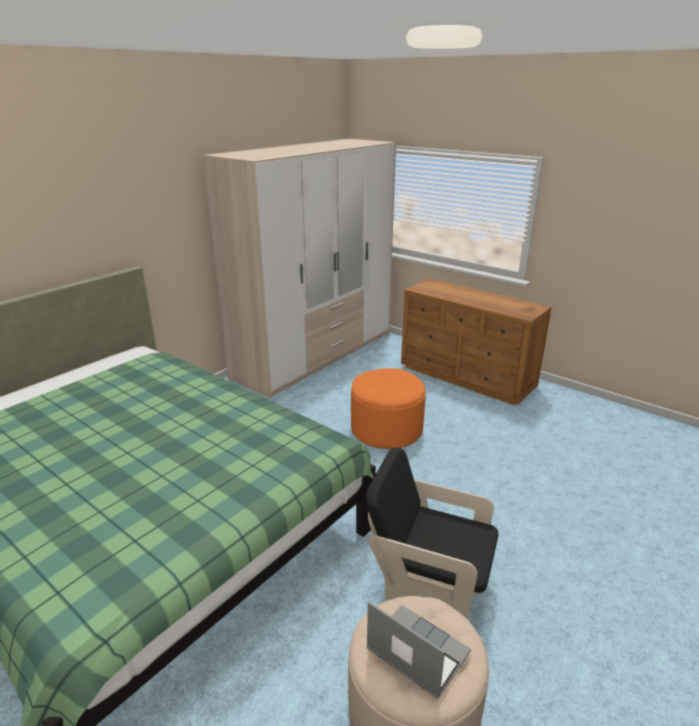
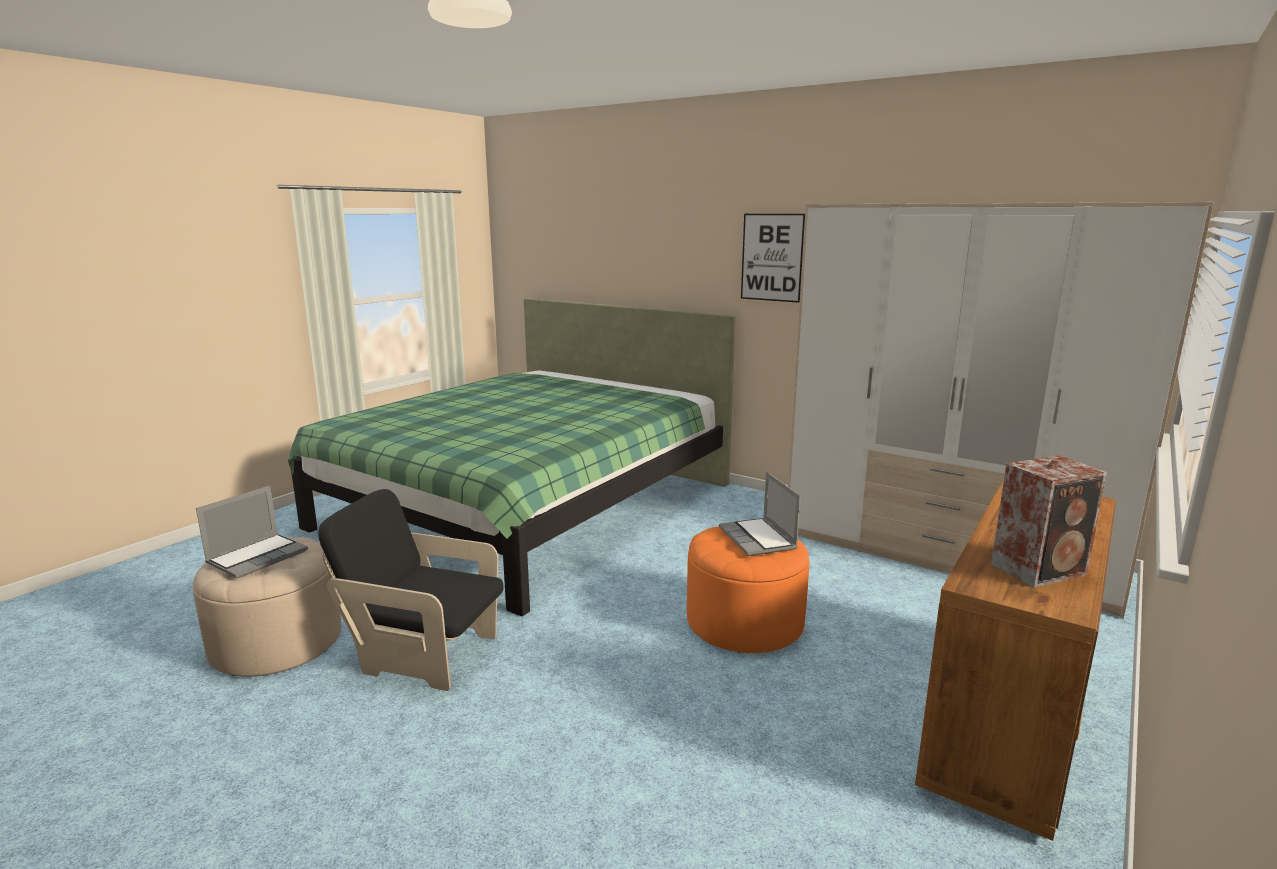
camera: 85 degrees right, 10 degrees down
(154, 207) = (772, 257): none -> picture
(385, 378) = (758, 539): none -> laptop
(428, 582) = (424, 654): black armchair -> black armchair turned 90 degrees counterclockwise
(507, 303) = (1041, 569): none -> speaker

